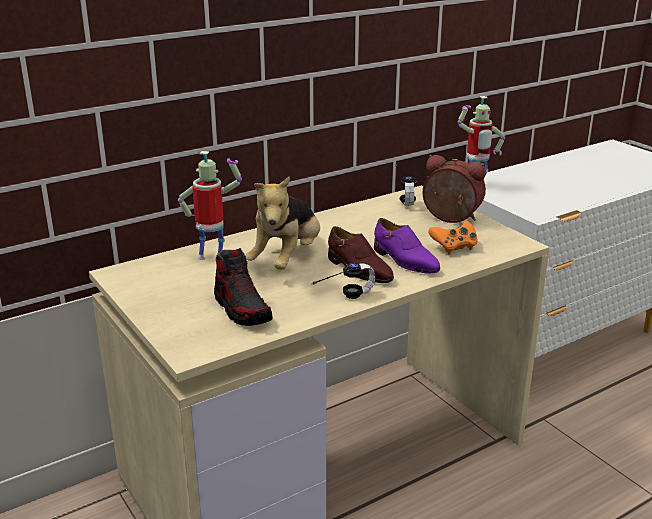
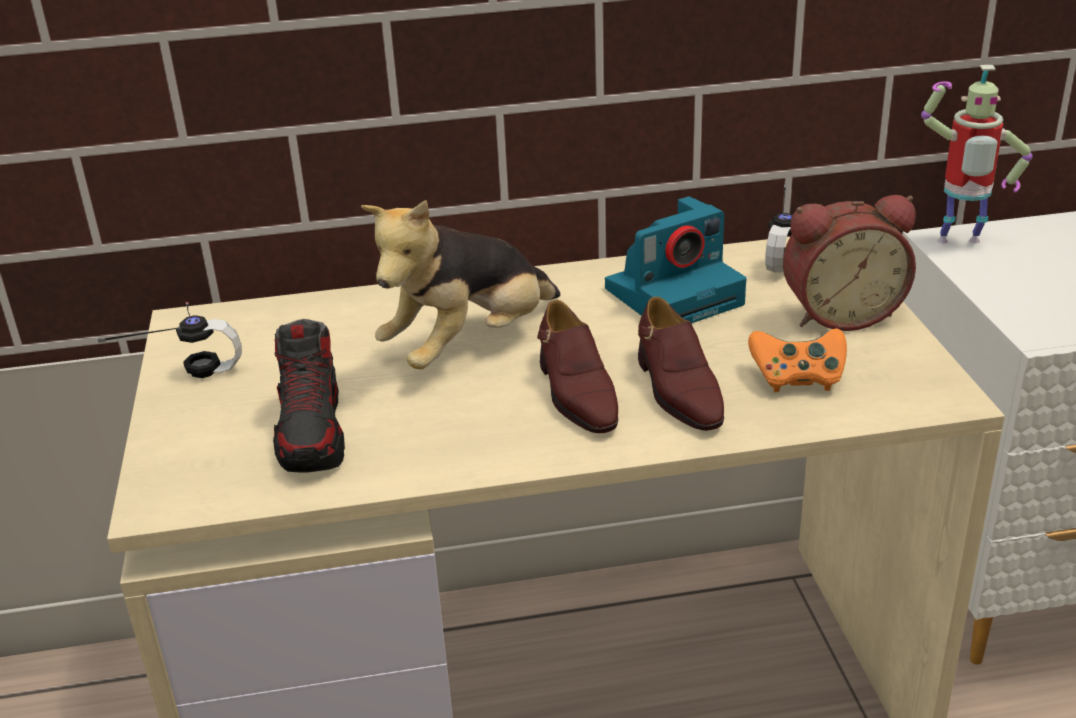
camera: 25 degrees right, 5 degrees up
(212, 257) = (353, 319): toy robot -> none
(337, 296) = (493, 441): headphones -> headphones (182, 368)
(368, 222) = (675, 295): none -> camera
(405, 261) = (677, 390): purple shoe -> brown shoe
(450, 219) = (840, 314): alarm clock -> alarm clock turned 120 degrees clockwise

